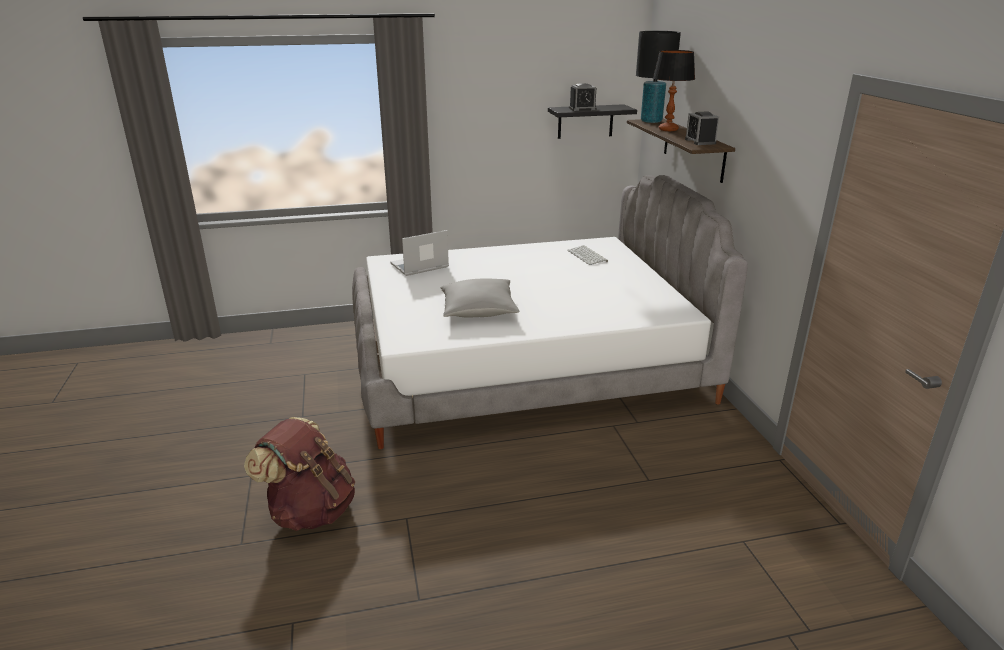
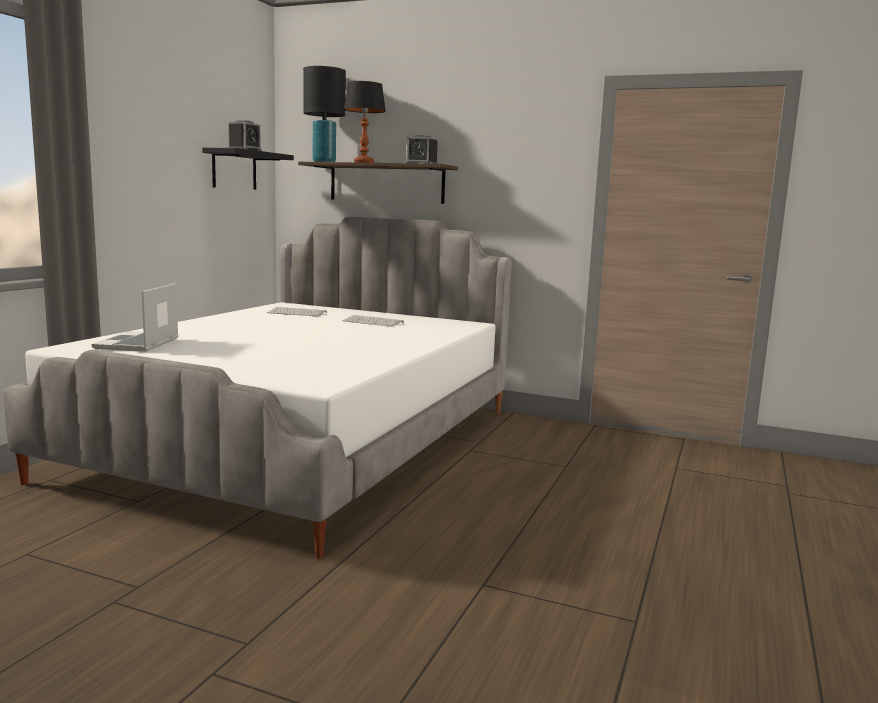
camera: 55 degrees left, 15 degrees down
(310, 510) = (380, 645): brown backpack -> none
(478, 310) = (316, 353): grey pillow -> none
(610, 285) = (374, 322): none -> keyboard

